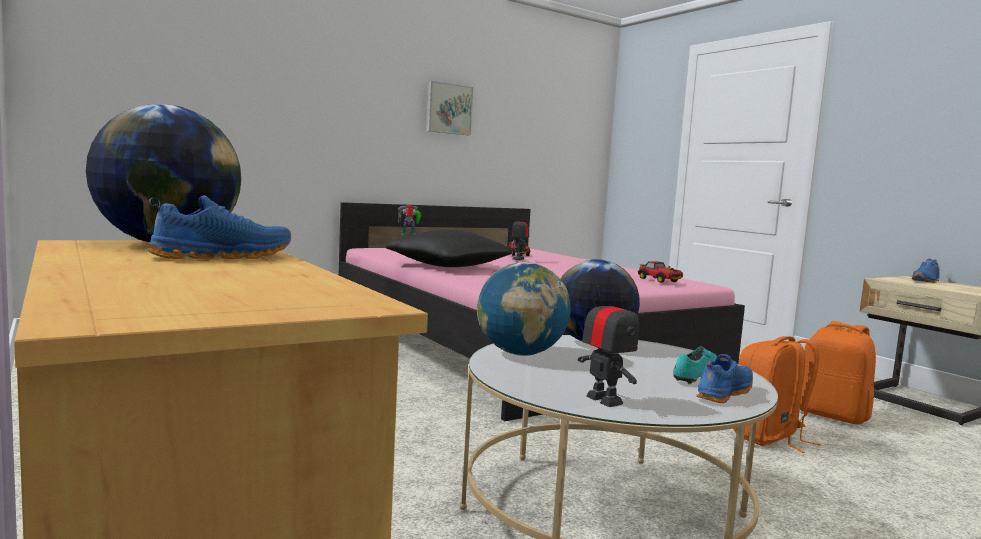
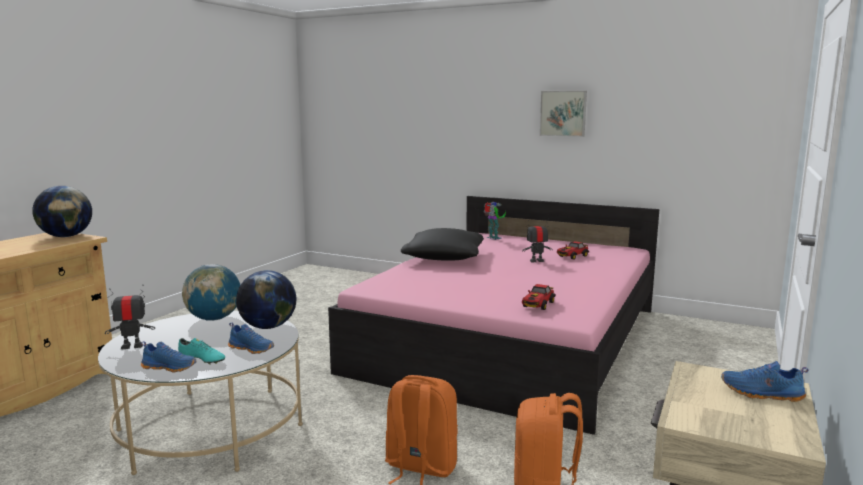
camera: 60 degrees right, 5 degrees up
(222, 257) = (34, 245): blue shoe -> blue shoe (252, 349)
(604, 400) = (132, 346): toy robot -> toy robot turned 135 degrees counterclockwise

